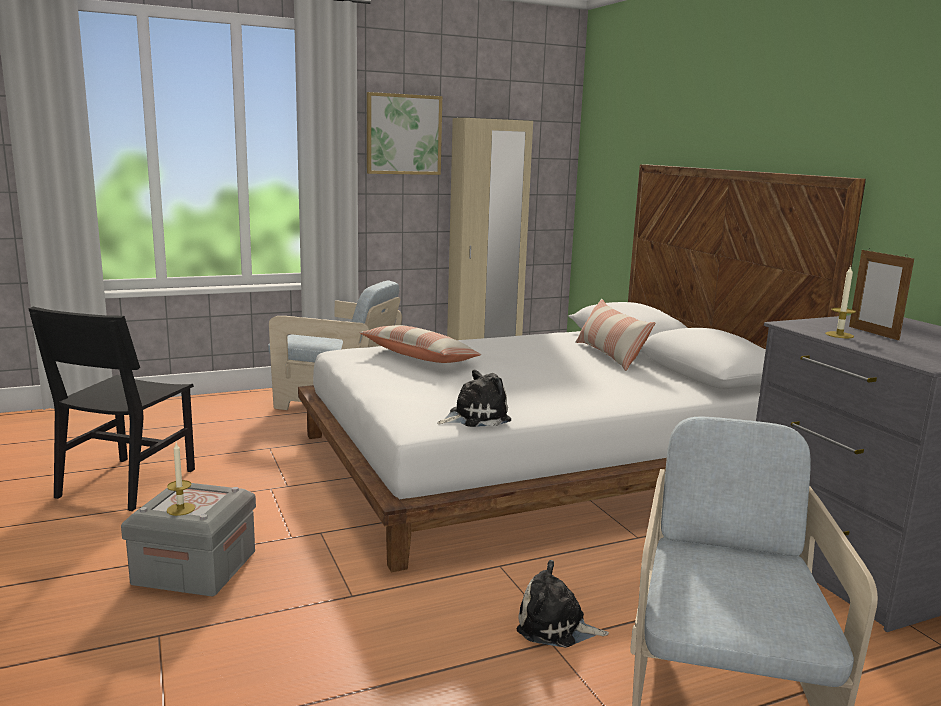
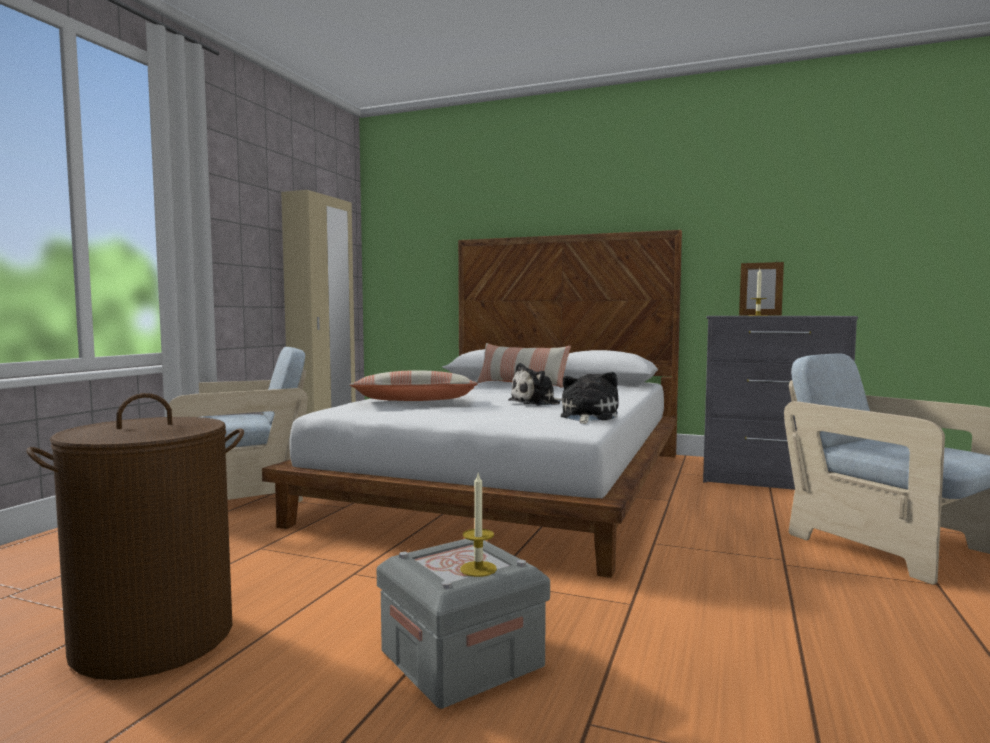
camera: 45 degrees left, 10 degrees down
(127, 483) = (153, 640): black chair -> brown laundry basket
(403, 134) = (241, 202): picture -> none
(555, 627) = (764, 556): plush toy -> plush toy (537, 403)

